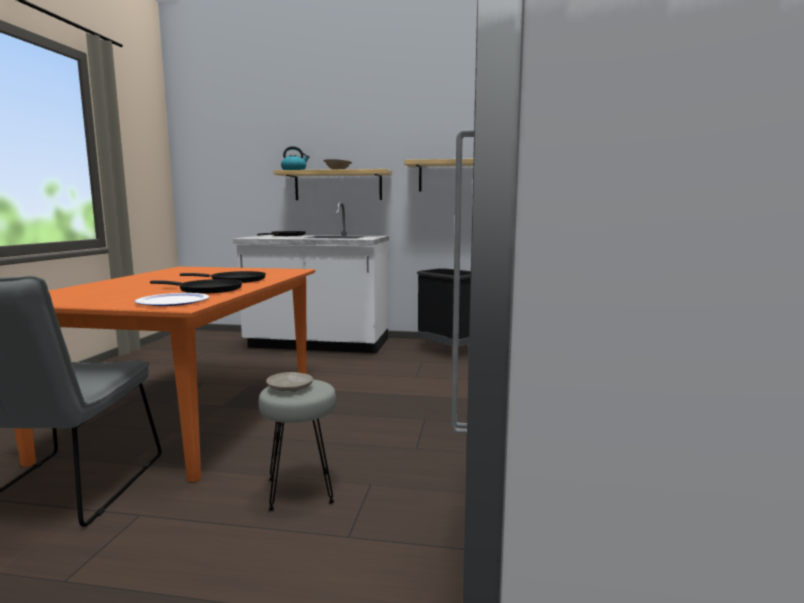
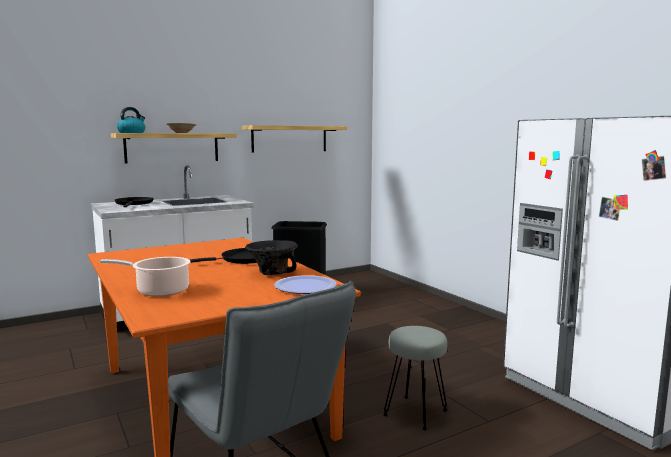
camera: 40 degrees left, 0 degrees up
(94, 288) = (159, 291): none -> cooking pot
(207, 290) = (272, 272): black frying pan -> black bowl
(290, 388) = (415, 335): beige plate -> none

